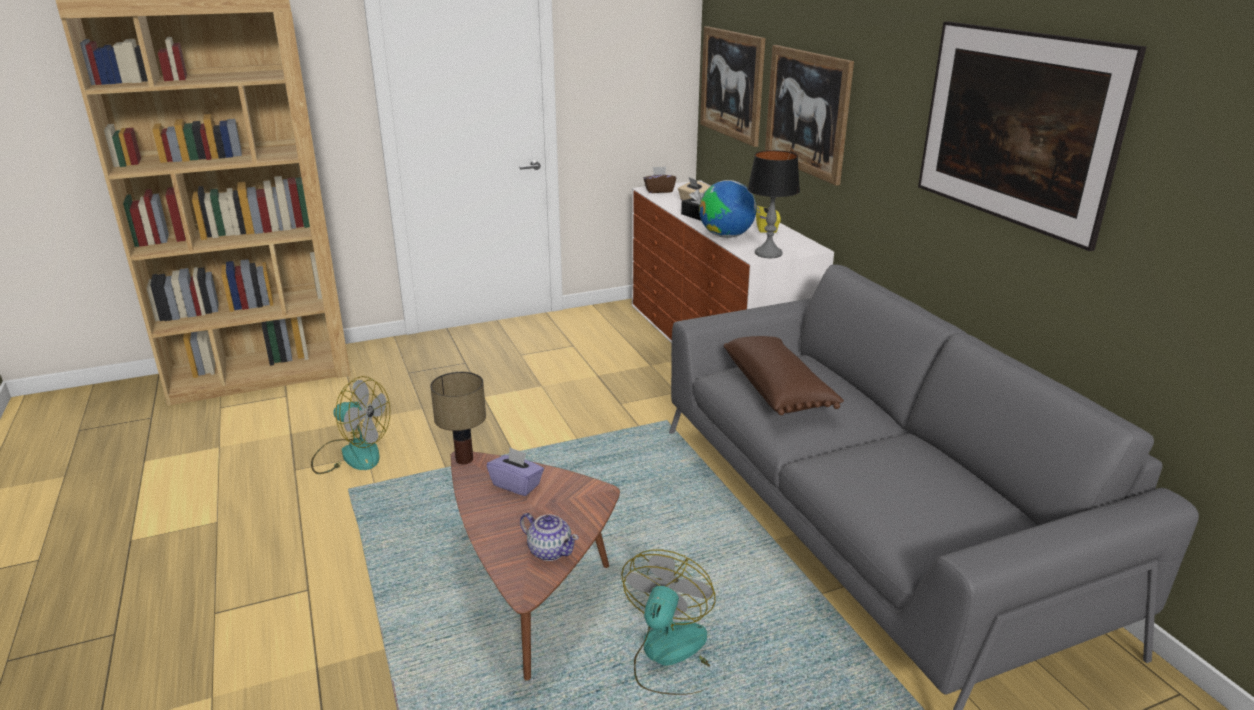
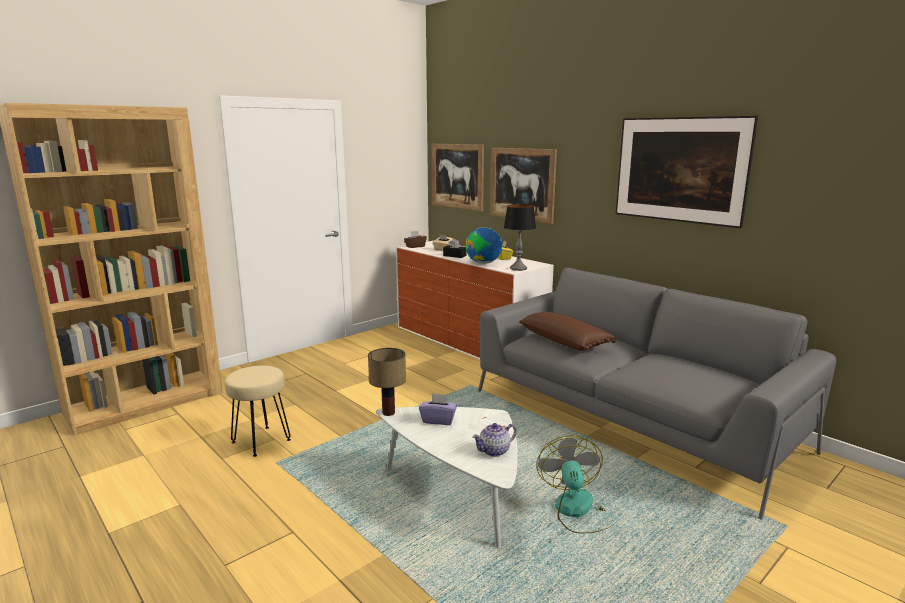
camera: 20 degrees left, 10 degrees down
(351, 454) = (261, 440): fan -> beige stool
(531, 587) = (458, 493): brown coffee table -> white coffee table
(550, 551) = (494, 451): teapot -> teapot turned 135 degrees clockwise

